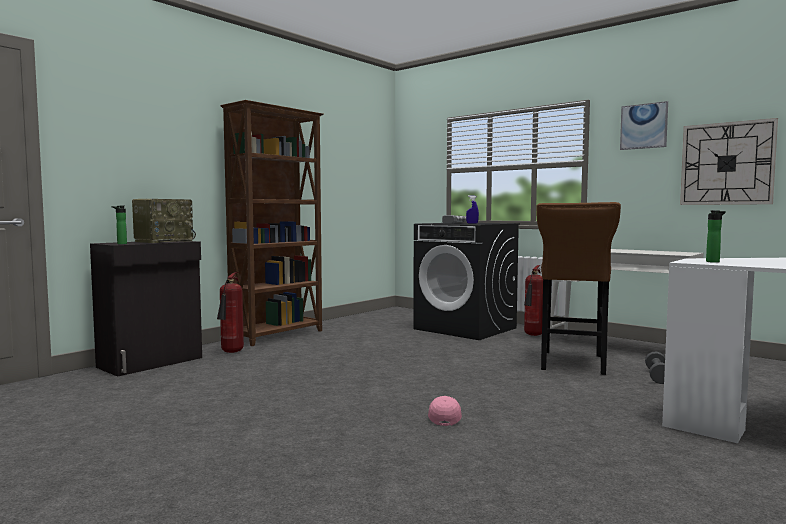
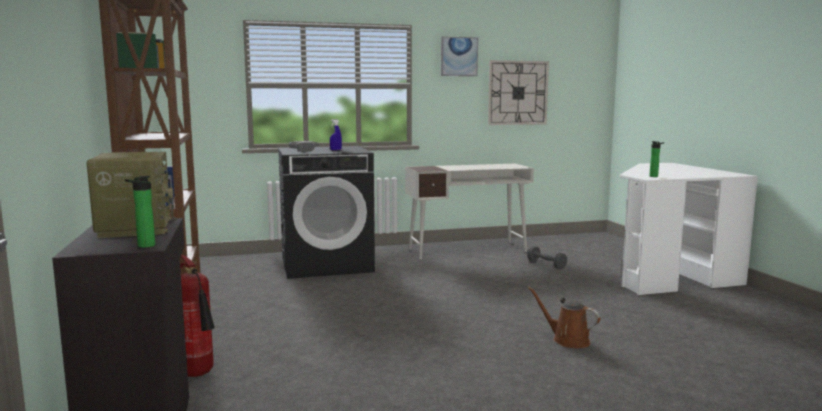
camera: 55 degrees left, 5 degrees up
(444, 417) = (567, 340): pink cap -> brown watering can
(533, 335) = (393, 256): fire extinguisher -> none
(572, 364) = (488, 271): brown stool -> none

